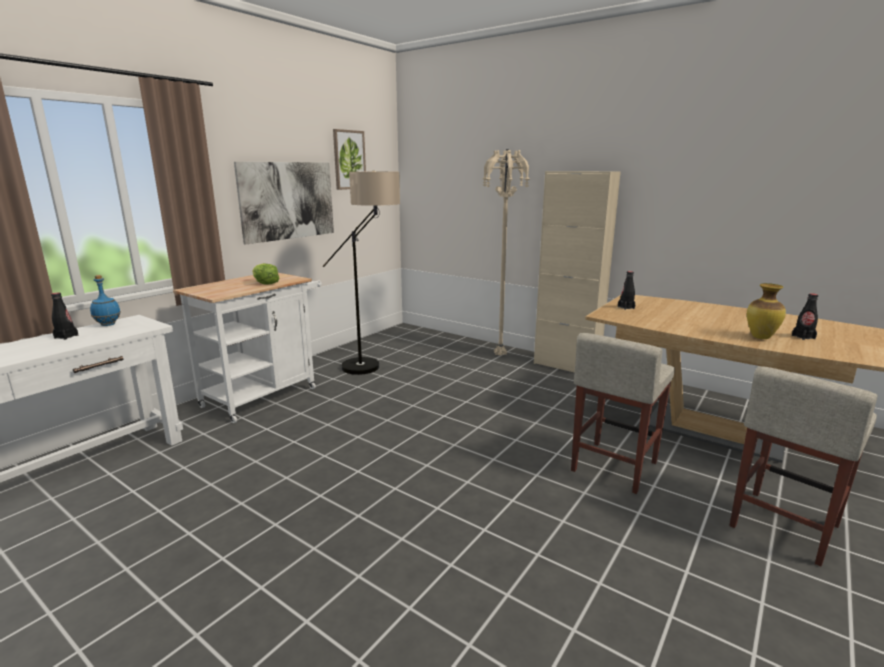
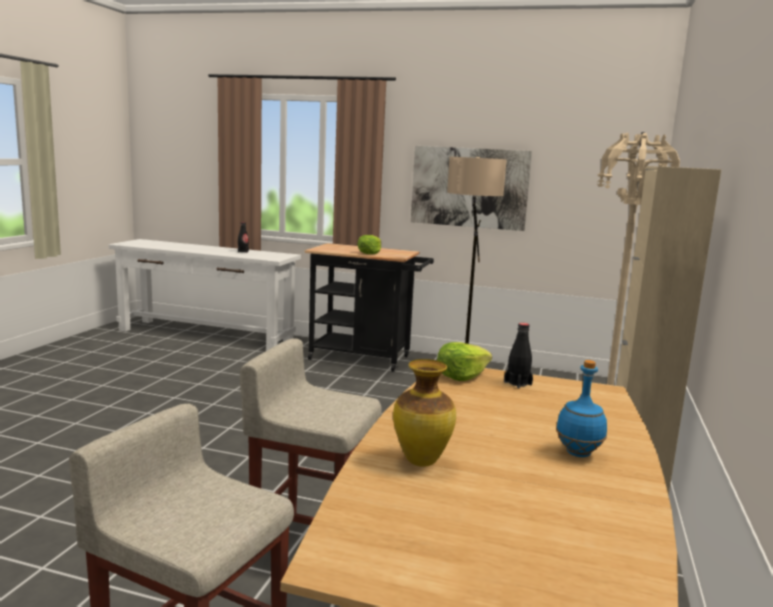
camera: 70 degrees right, 5 degrees down
(108, 324) = (272, 253): blue bottle -> blue bottle (579, 453)
(265, 394) = (366, 358): white cart -> black cart
(349, 160) = (568, 149): picture -> none
(616, 315) = (461, 376): none -> lettuce
(803, 337) = (459, 503): black bottle -> none

